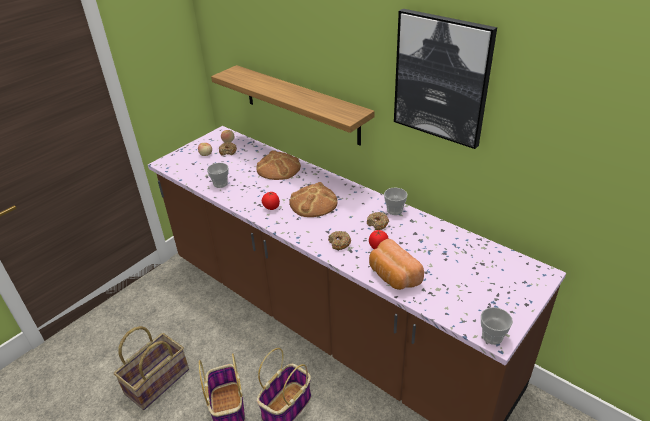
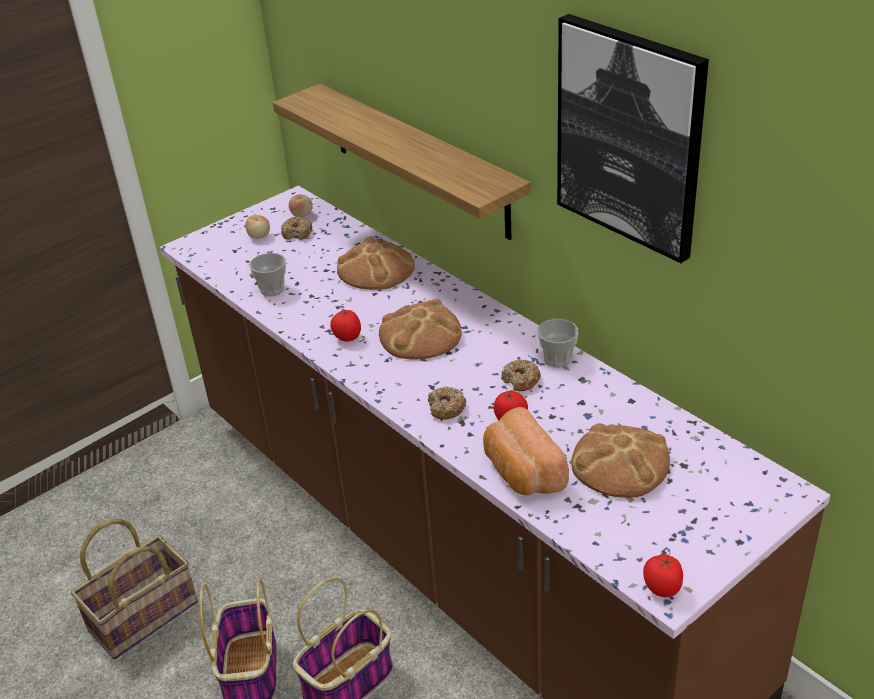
camera: 10 degrees right, 0 degrees up
(447, 266) = (620, 464): none -> bread
(492, 336) = (662, 588): cup -> tomato

